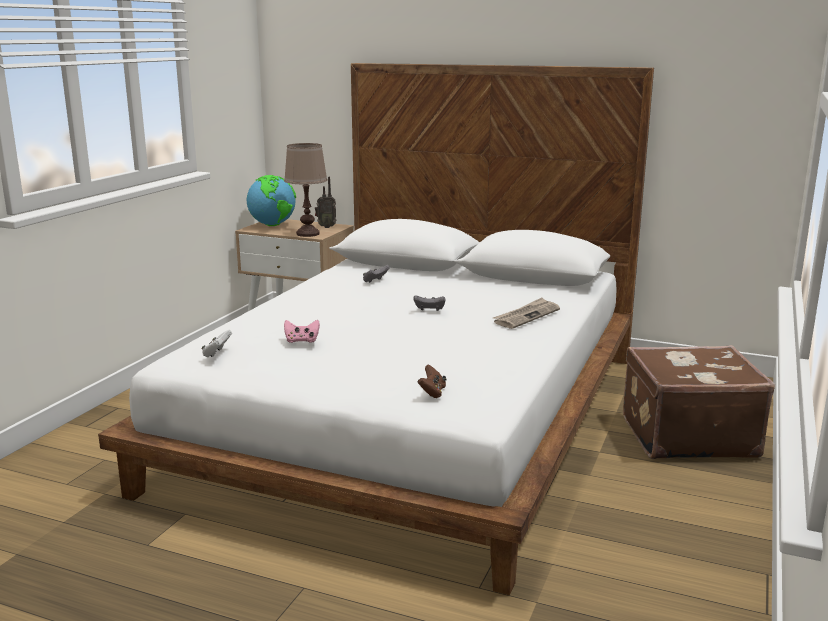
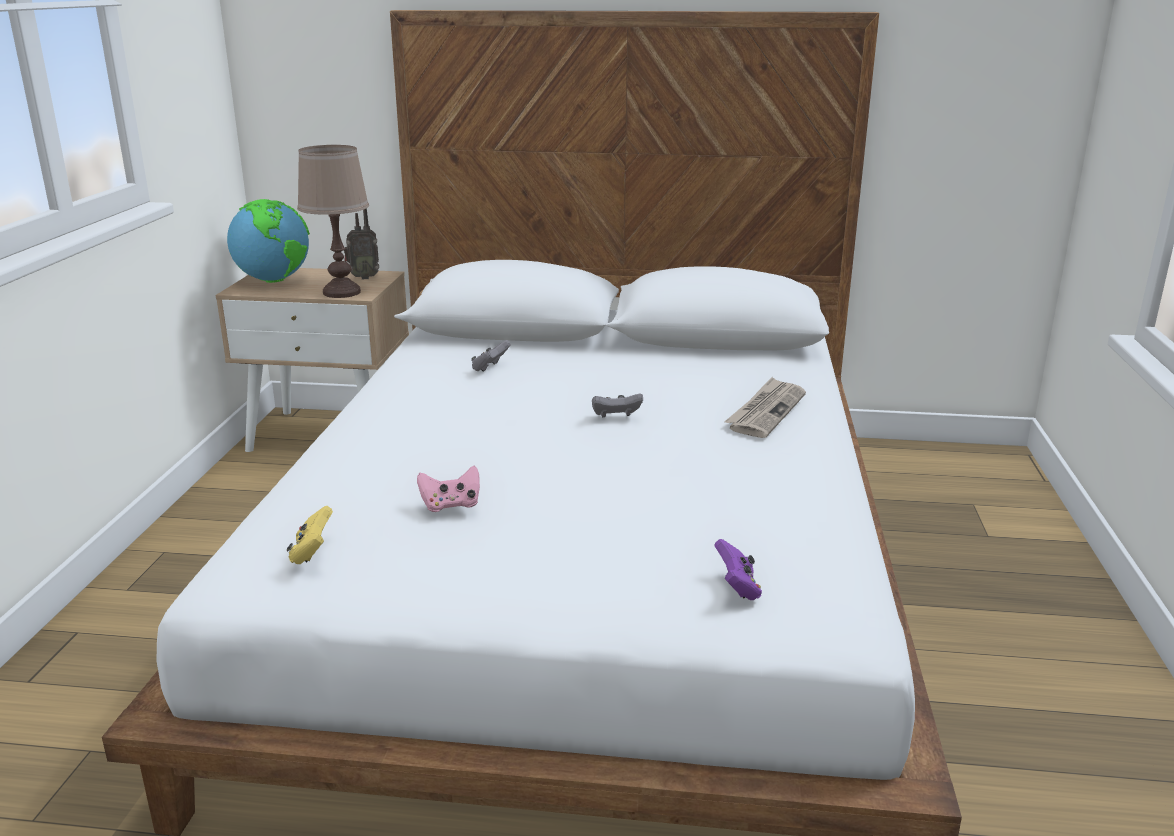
camera: 15 degrees left, 5 degrees up
(217, 353) = (312, 553): white game controller -> yellow game controller
(432, 392) = (737, 588): brown game controller -> purple game controller
(686, 436) = (981, 556): brown suitcase -> none

